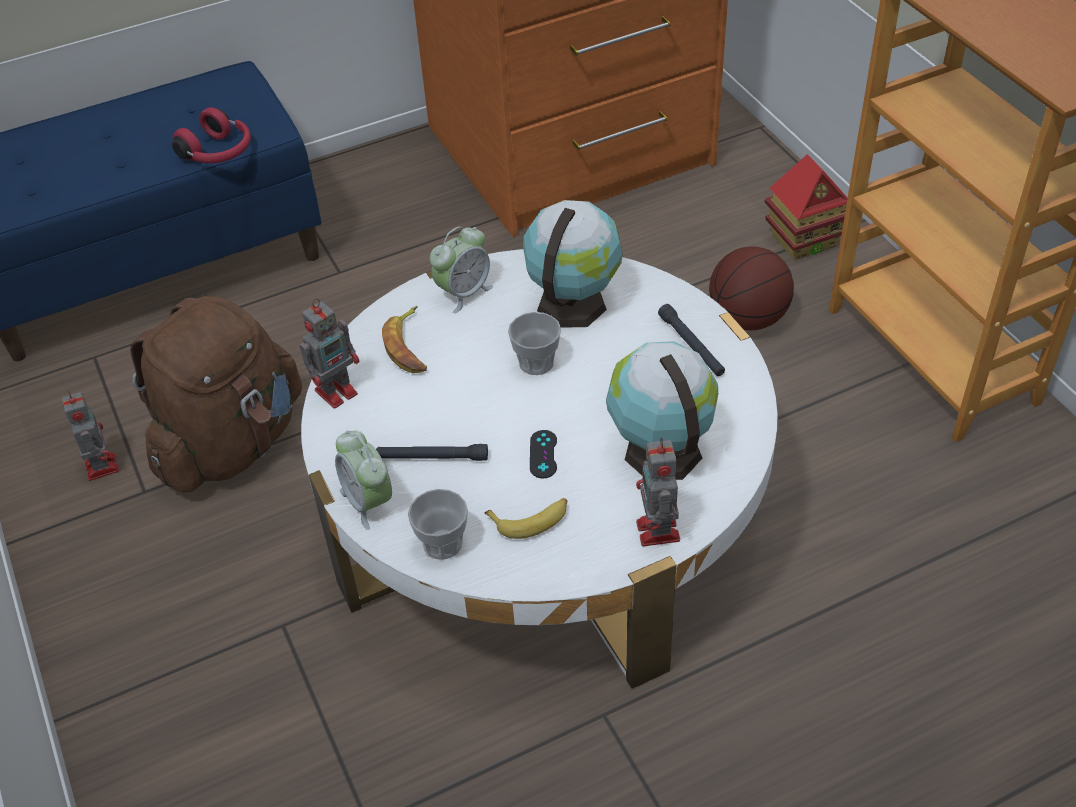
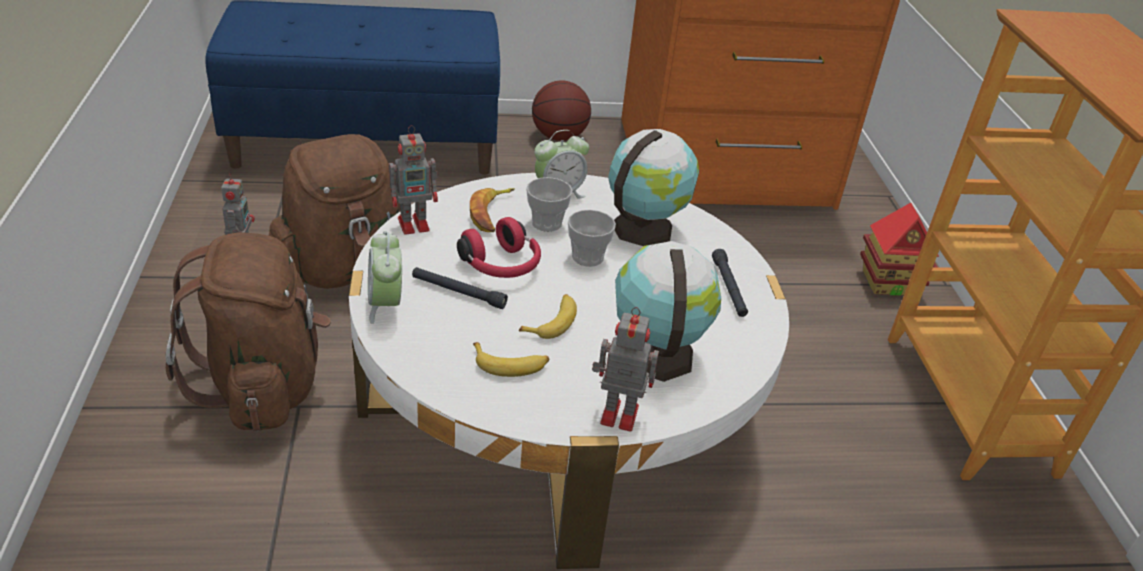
camera: 15 degrees right, 10 degrees down
(219, 153) = (431, 54): red headphones -> red headphones (502, 266)
(231, 617) = (263, 385): none -> brown backpack
(442, 543) = (424, 355): cup -> cup (546, 223)
(543, 454) = (552, 321): black game controller -> banana
(658, 533) = (617, 414): toy robot -> toy robot turned 90 degrees clockwise
(748, 318) = (812, 322): basketball -> basketball (559, 137)

